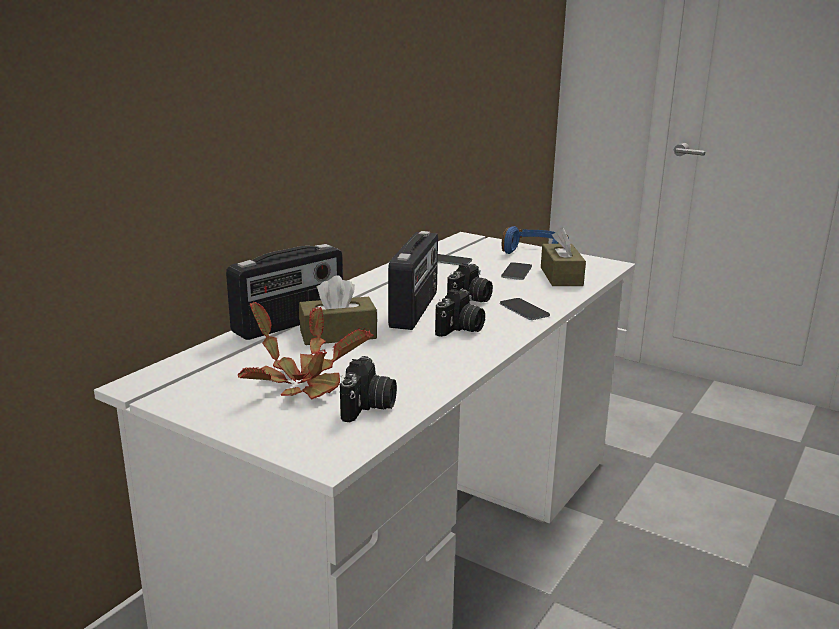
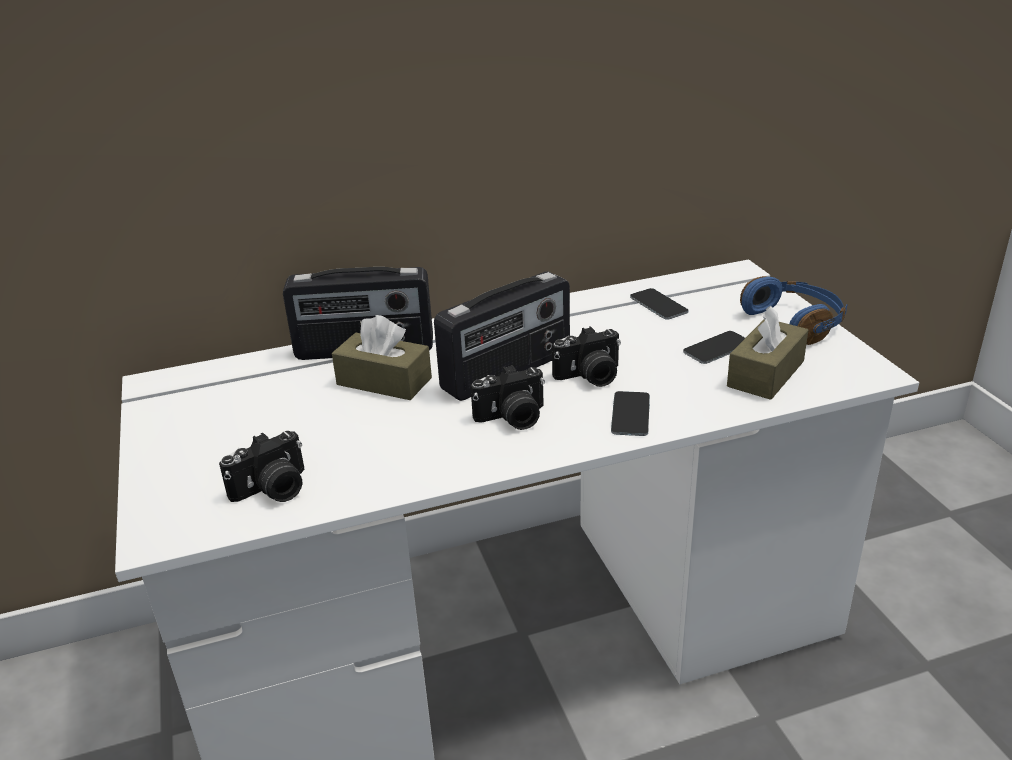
camera: 40 degrees right, 10 degrees up
(302, 380) = (270, 430): potted plant -> none

